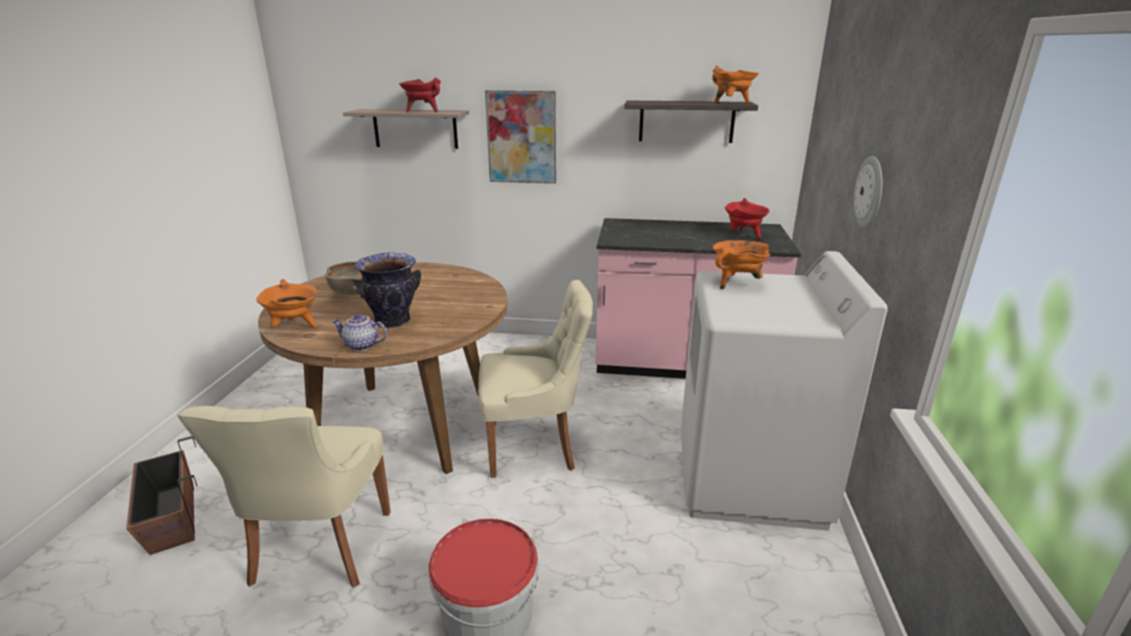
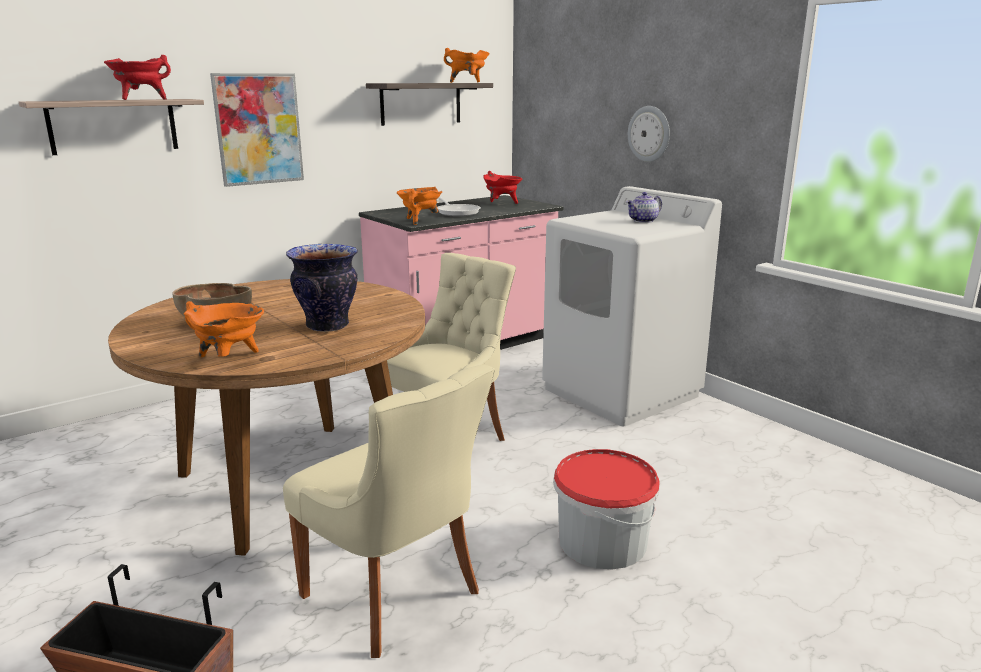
camera: 45 degrees left, 5 degrees down
(361, 346) = (349, 346): teapot -> teapot (643, 221)
(676, 236) = (457, 212): none -> frying pan
(737, 283) = (591, 220): orange cooking pot -> orange cooking pot (419, 221)

